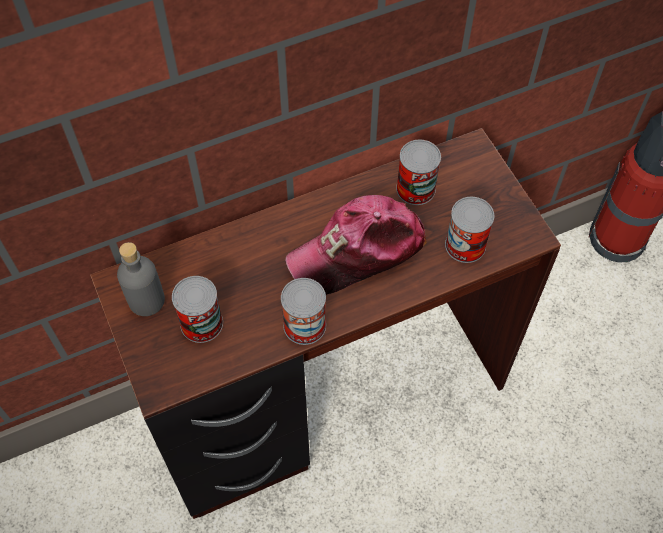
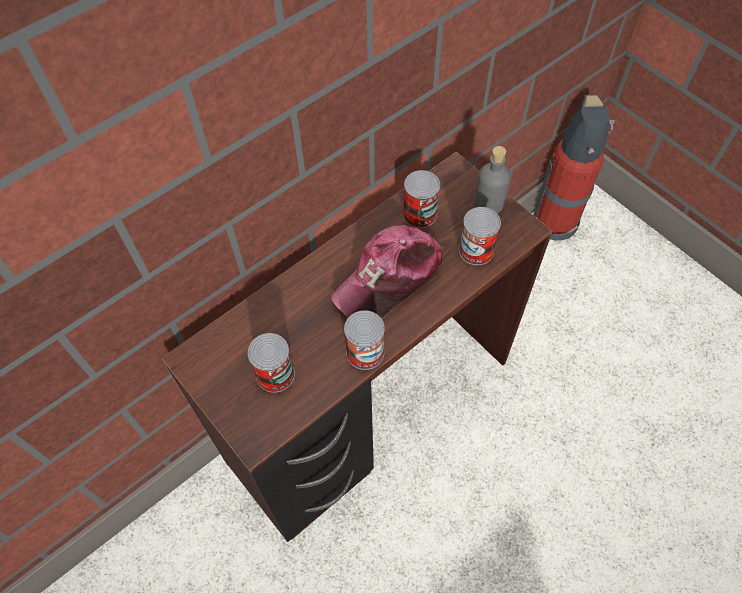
camera: 15 degrees left, 0 degrees up
(146, 300) = (219, 367): grey bottle -> grey bottle (488, 204)

